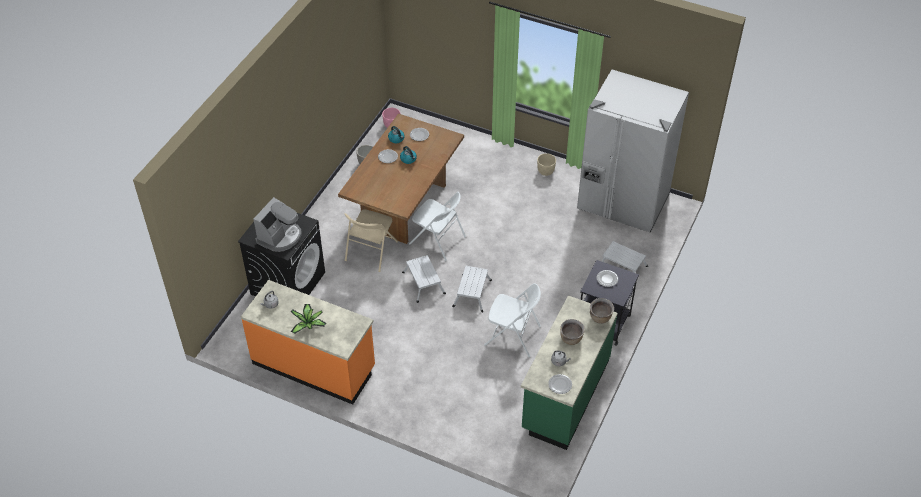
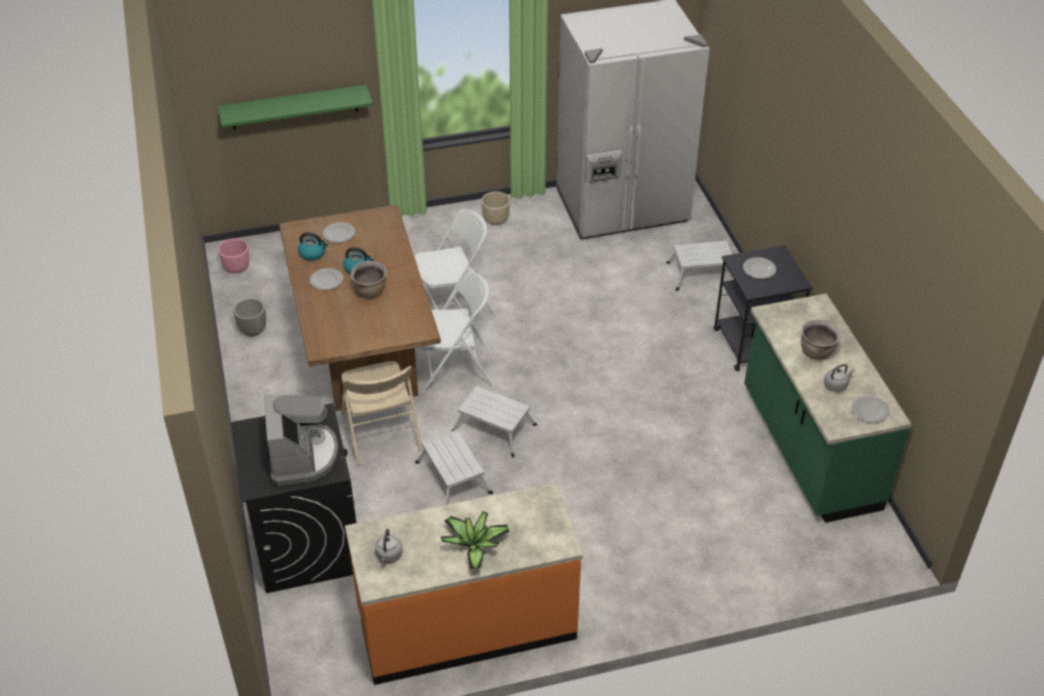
camera: 40 degrees left, 5 degrees down
(448, 52) = (294, 107): none -> green shelf
(472, 293) = (568, 403): white step ladder -> white step ladder (453, 478)
(512, 336) = (673, 422): white chair -> white chair (453, 305)
(600, 318) = (817, 310): brown cooking pot -> brown cooking pot (370, 292)

